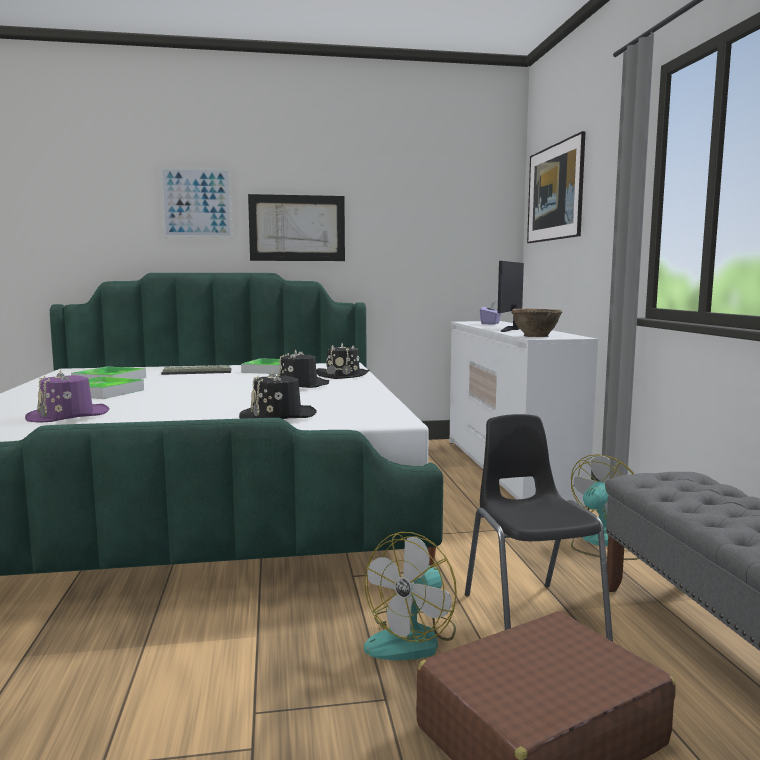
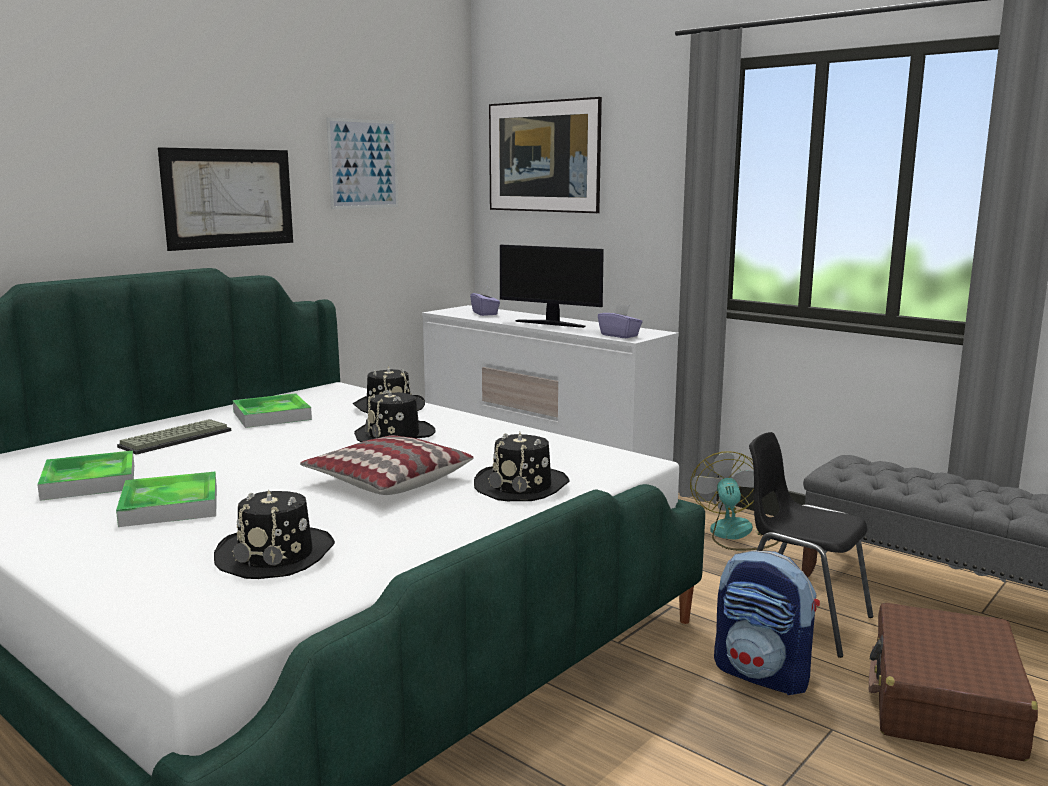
camera: 40 degrees left, 5 degrees up
(68, 416) = (276, 555): purple hat -> black hat
(196, 203) = (79, 161): picture -> picture (363, 164)
(221, 401) = (387, 480): none -> pillow
(413, 638) = (763, 674): fan -> backpack
(512, 329) = (551, 323): monitor -> monitor turned 45 degrees counterclockwise
(535, 336) = (619, 335): brown bowl -> purple tissue box

